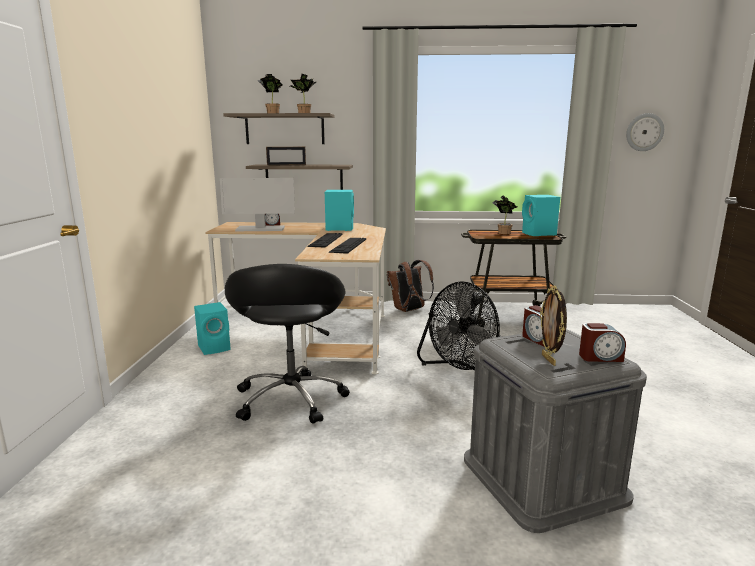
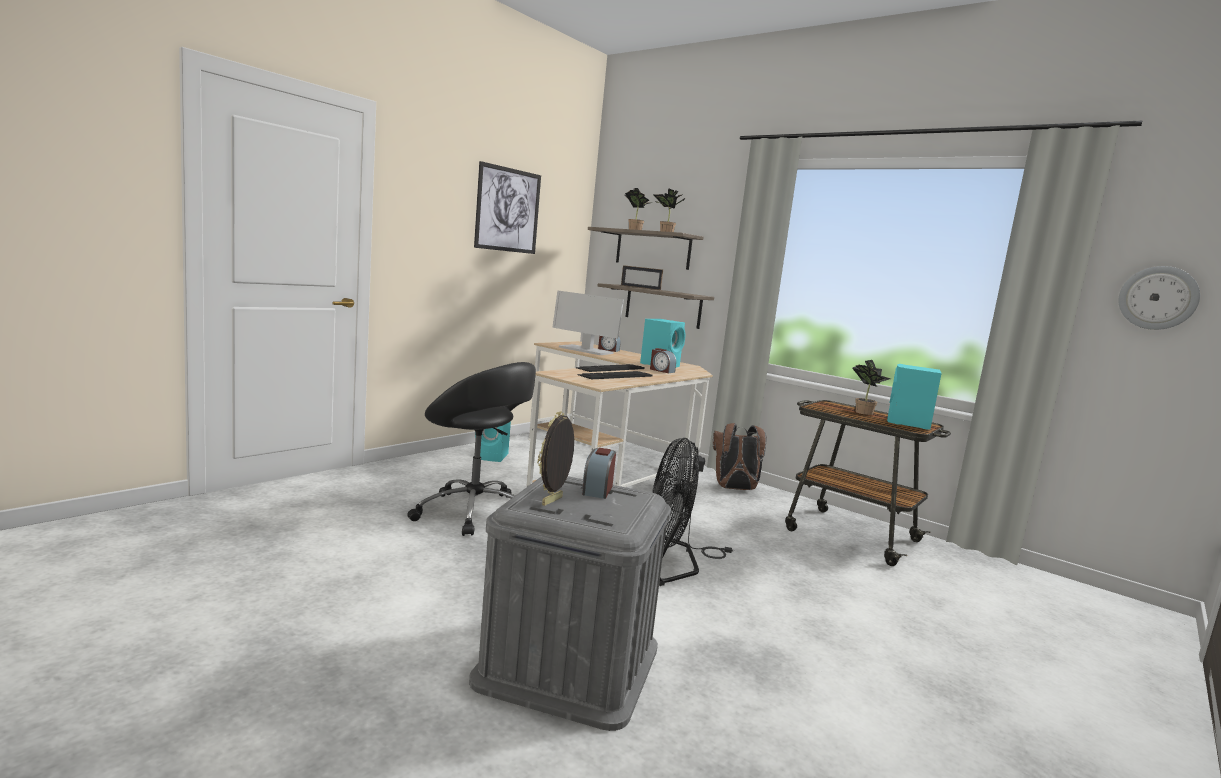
camera: 35 degrees right, 5 degrees down
(161, 103) = (508, 210): none -> picture
(290, 401) = (474, 512): black office chair -> black office chair turned 90 degrees counterclockwise
(600, 357) = (608, 519): alarm clock -> alarm clock (661, 370)

